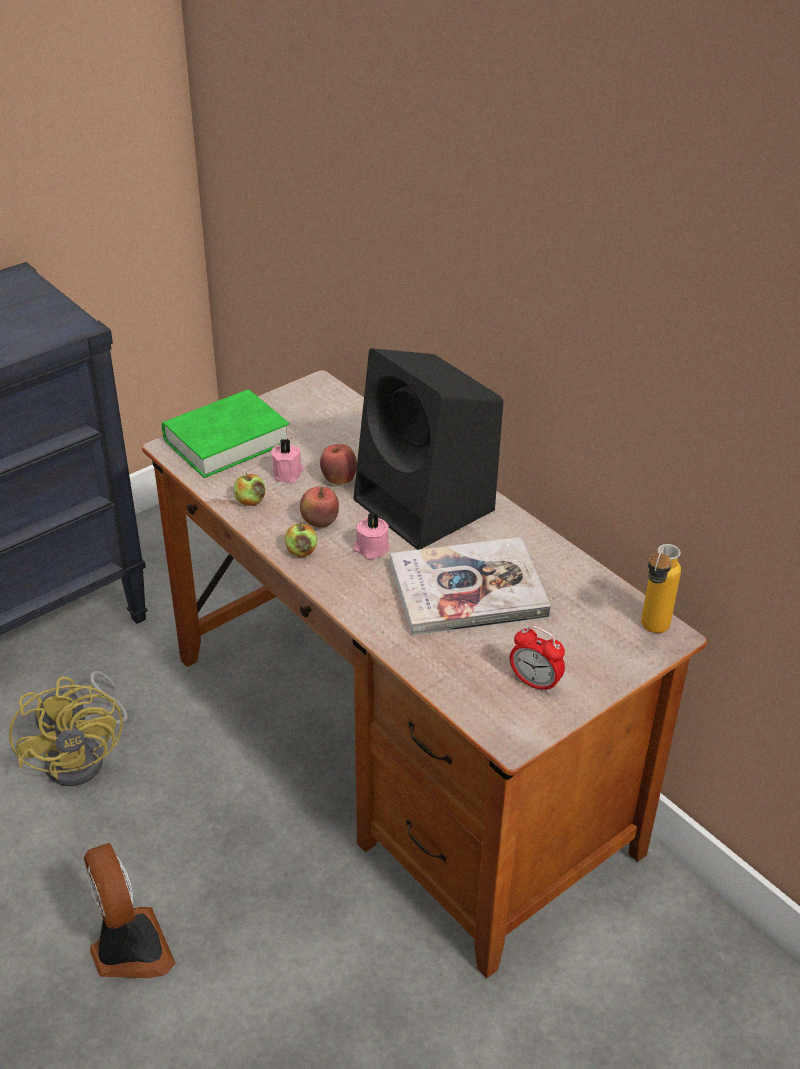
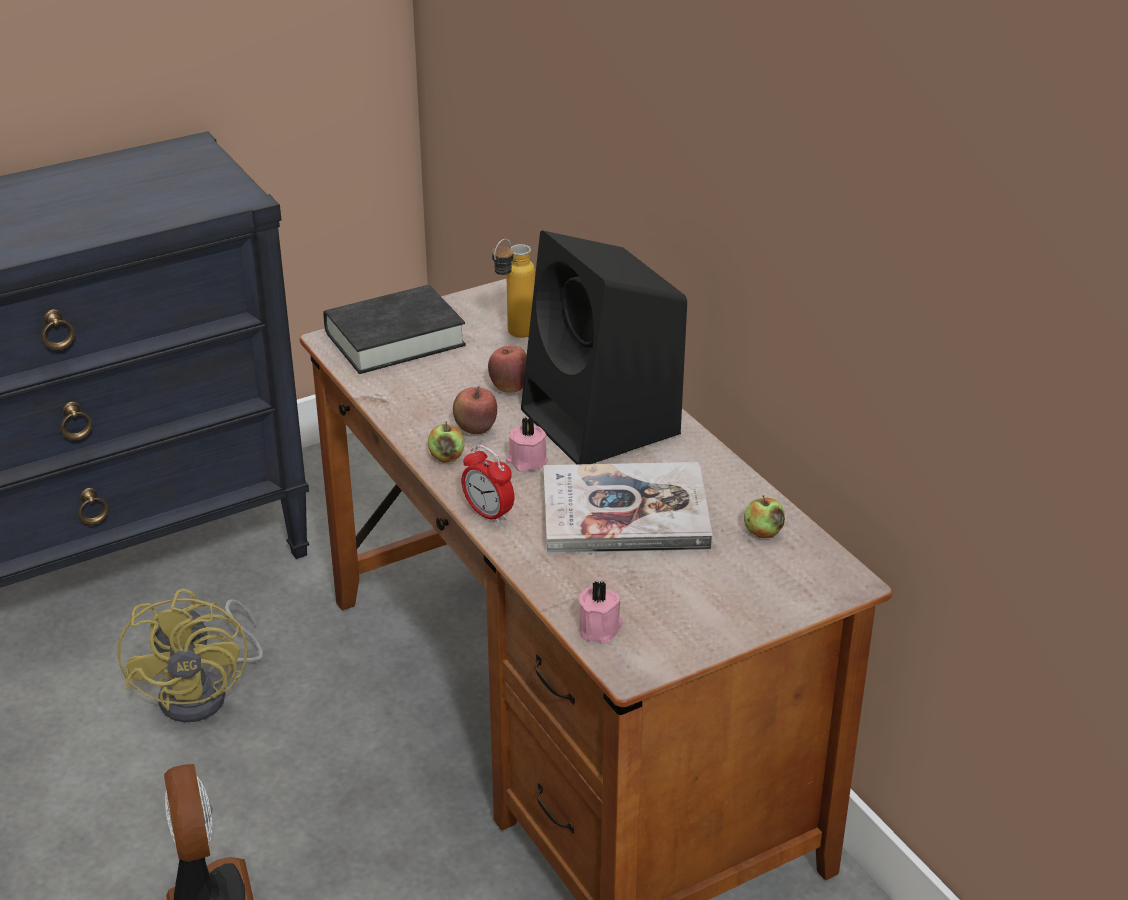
camera: 10 degrees right, 5 degrees down
(226, 441) = (394, 339): green book -> black book
(250, 501) = (404, 401): apple -> apple (763, 532)
(288, 473) = (455, 377): pink candle -> pink candle (601, 629)
(535, 682) = (674, 614): alarm clock -> alarm clock (488, 513)
(650, 632) = (826, 576): bottle -> bottle (513, 336)

